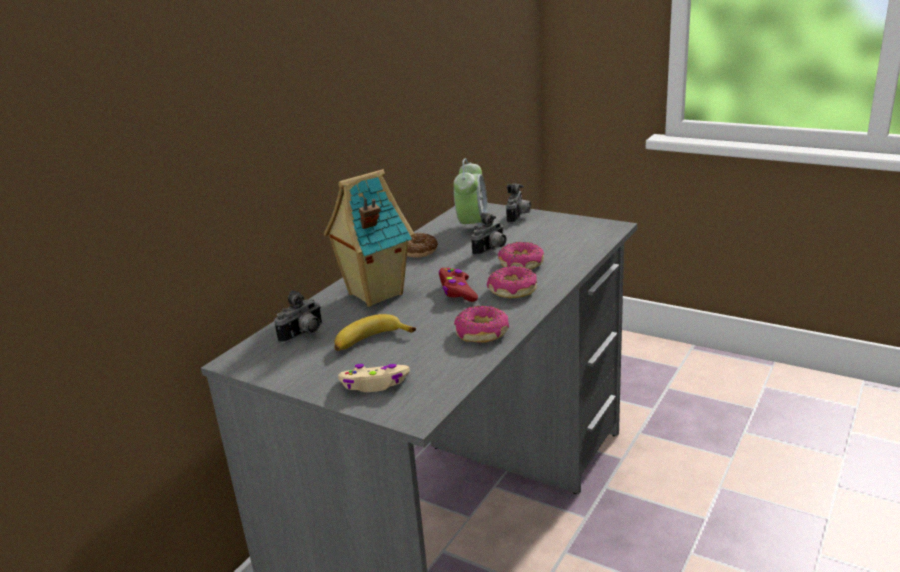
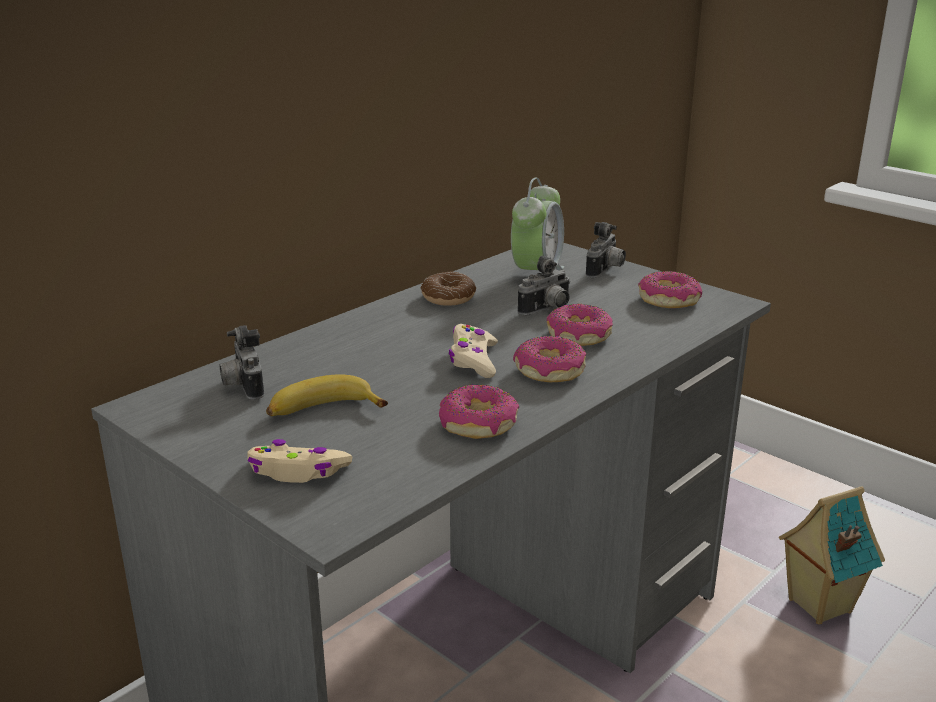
camera: 10 degrees right, 0 degrees up
(304, 335) = (242, 386): camera -> camera turned 105 degrees clockwise
(373, 294) = (360, 346): toy house -> toy house (817, 605)
(457, 291) = (473, 360): red game controller -> beige game controller
(569, 231) = (668, 300): none -> donut

